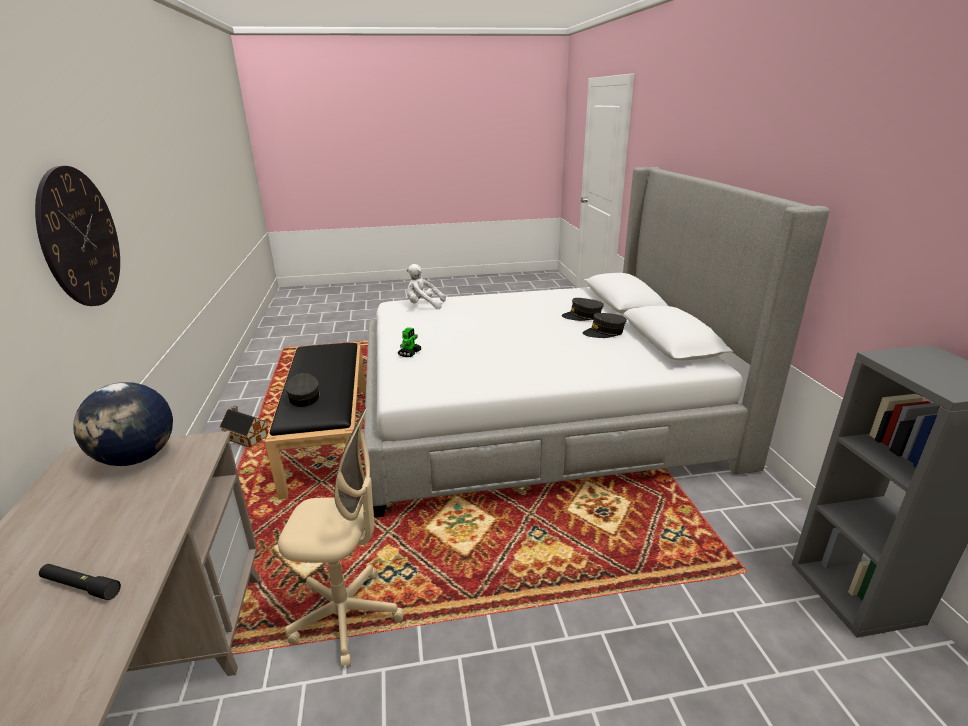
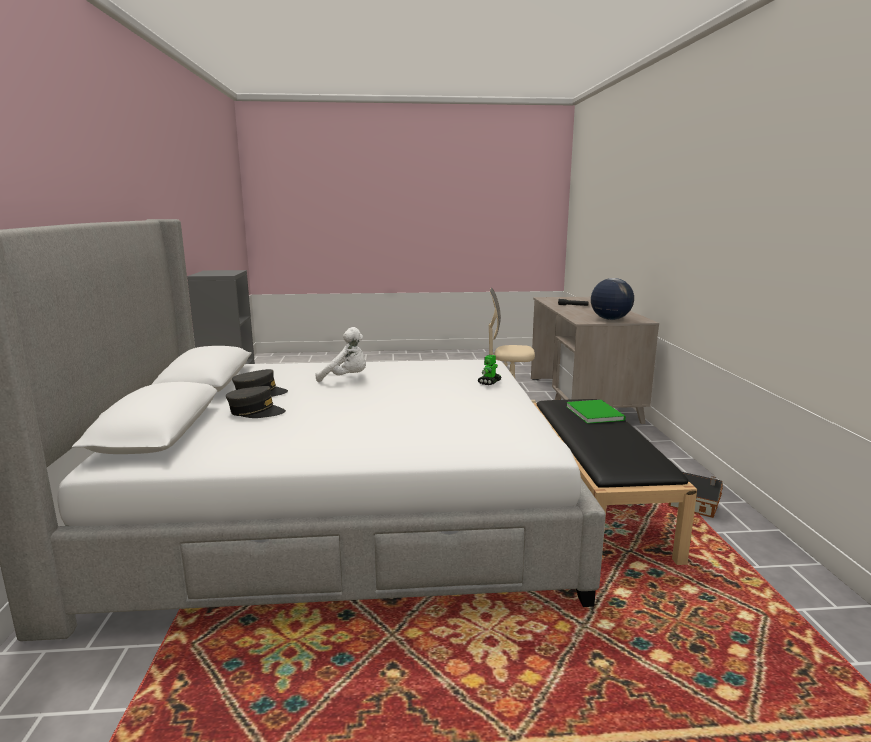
camera: 175 degrees left, 10 degrees down
(80, 238) = (728, 229): wall clock -> none
(304, 397) = (595, 412): grey cap -> green book
(423, 305) = (488, 436): white plush toy -> white plush toy (346, 379)

